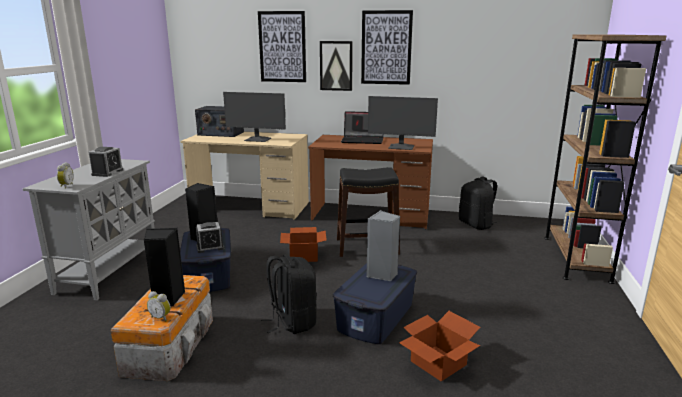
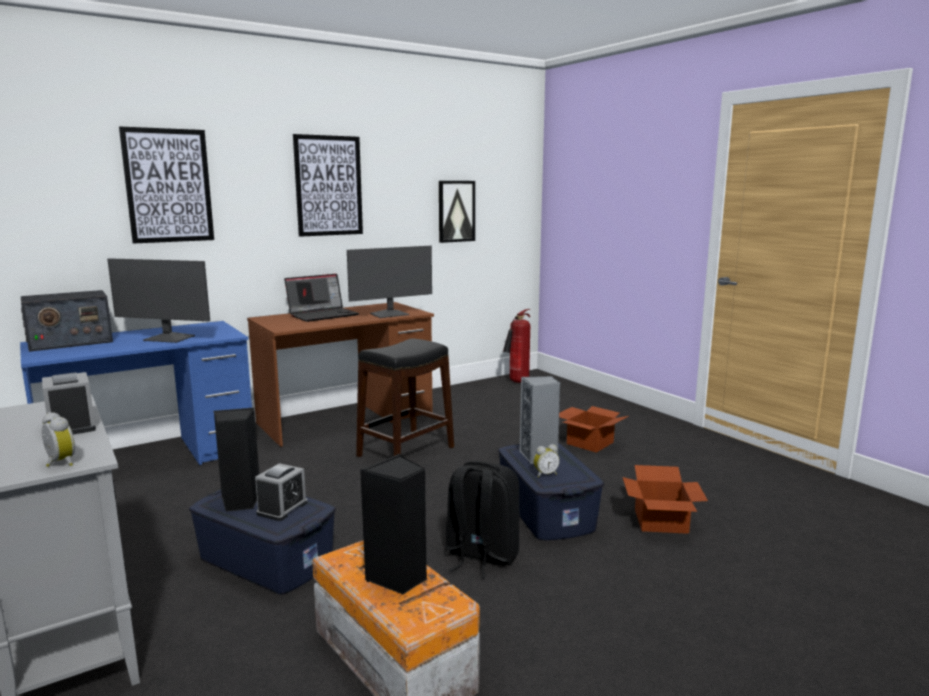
camera: 45 degrees left, 5 degrees down
(161, 317) = (444, 598): alarm clock -> alarm clock (545, 474)
(250, 207) = (150, 459): beige desk -> blue desk
(257, 139) = (168, 338): monitor -> monitor turned 45 degrees clockwise
(304, 255) = (353, 487): cardboard box -> cardboard box (589, 442)
(336, 65) = (260, 213): picture -> picture (456, 211)
(476, 224) = (469, 396): black backpack -> none
(535, 225) = (517, 382): none -> fire extinguisher
(576, 258) = (593, 399): brown bookcase -> none

